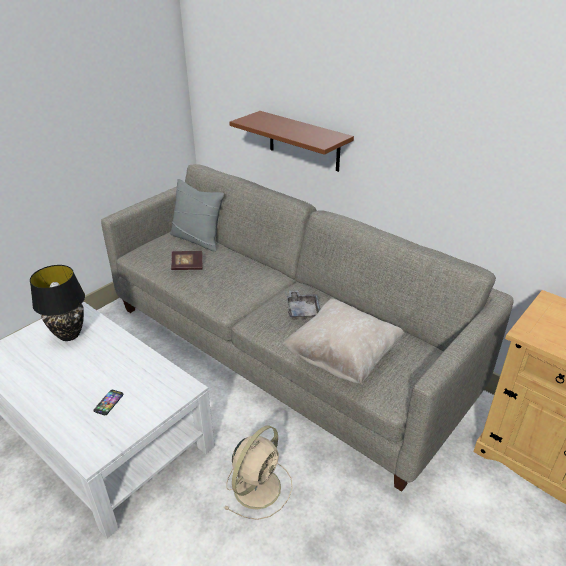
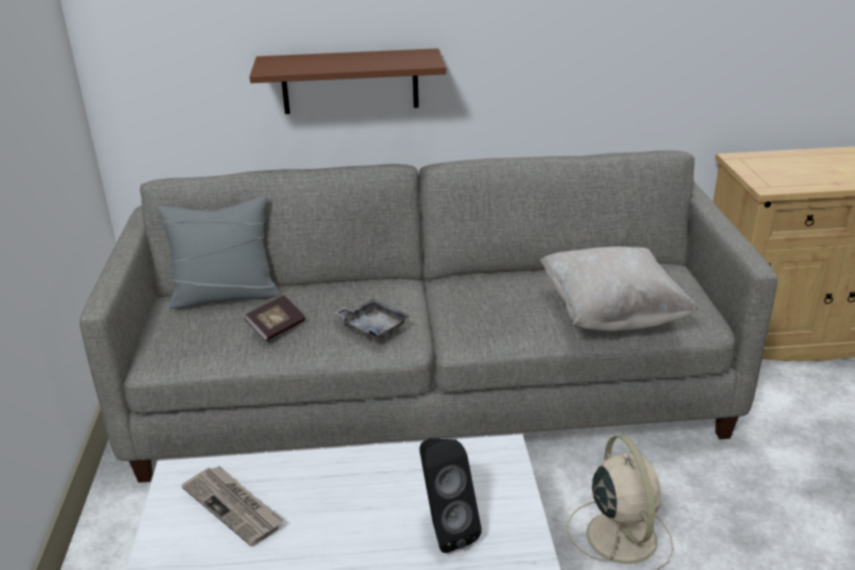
camera: 45 degrees left, 5 degrees down
(70, 335) = (234, 506): black table lamp -> newspaper
(109, 402) = (445, 530): phone -> black speaker
(302, 310) = (498, 298): grey tray -> grey tray (372, 327)

